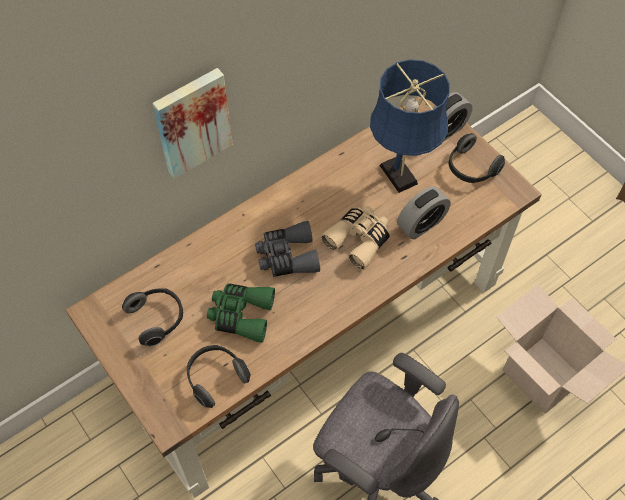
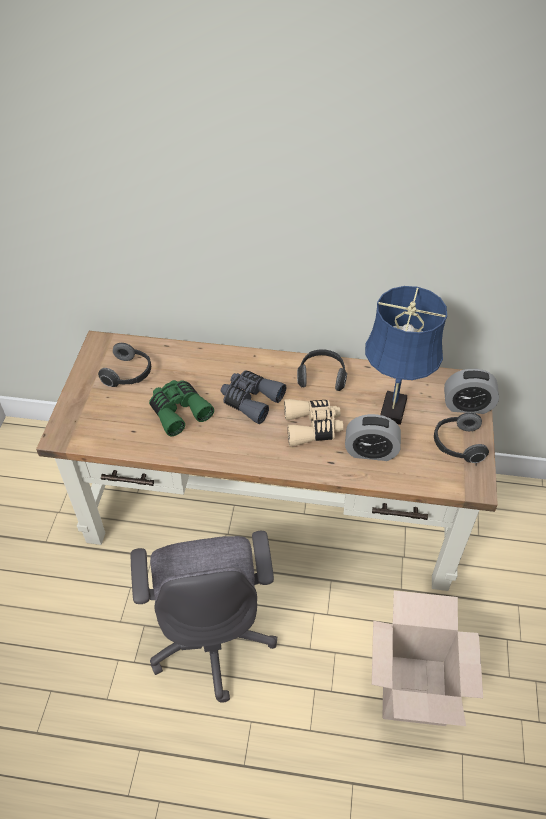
camera: 45 degrees right, 10 degrees down
(192, 121) = (227, 232): picture -> none
(215, 377) = (118, 433): headphones -> headphones (322, 377)

